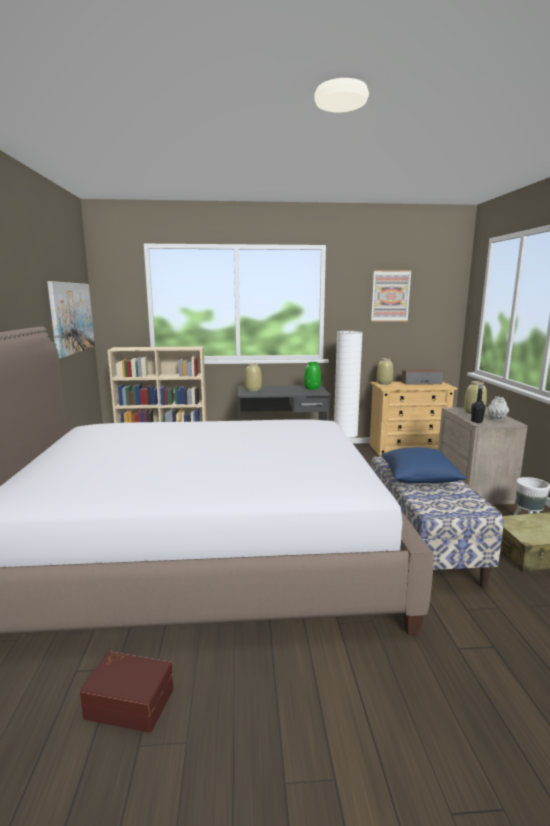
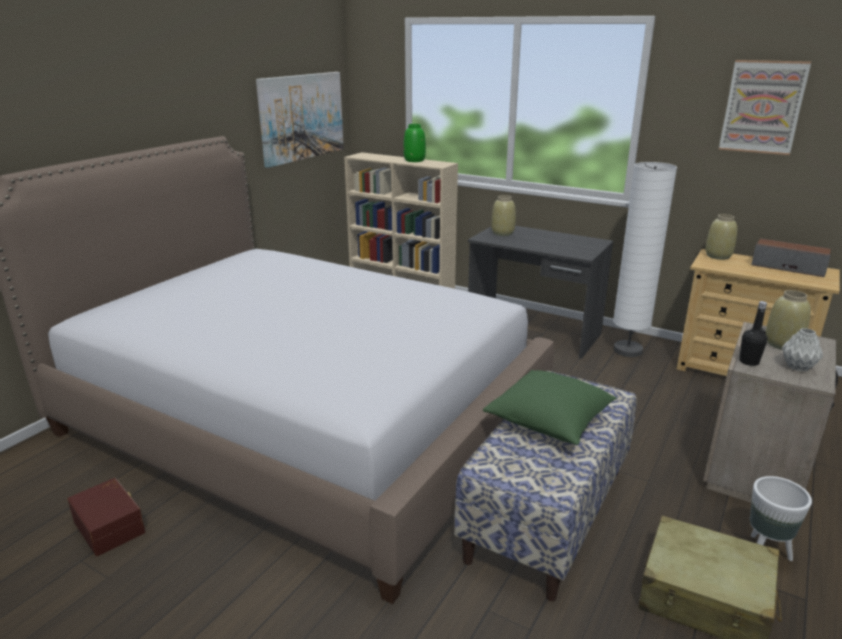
camera: 35 degrees right, 10 degrees up
(312, 388) = (586, 245): green vase -> green vase (414, 160)
(419, 479) = (549, 422): blue pillow -> green pillow

